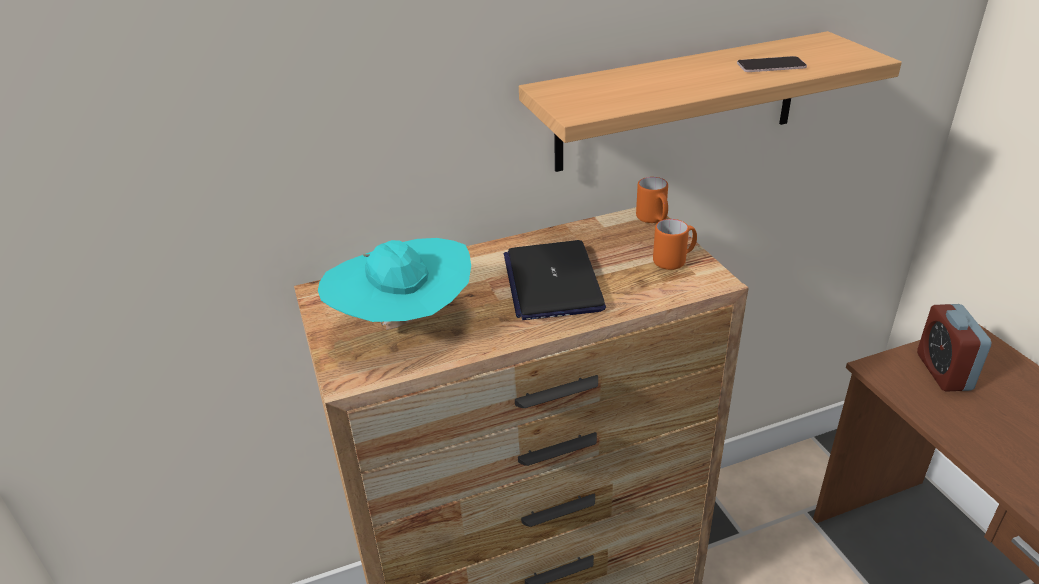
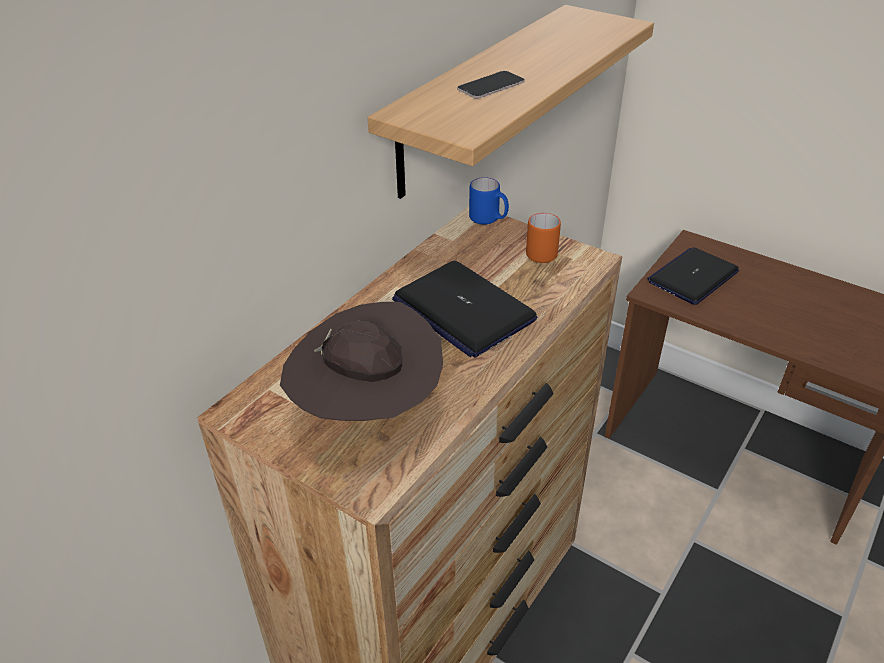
camera: 35 degrees left, 5 degrees up
(404, 325) = (368, 409): turquoise hat -> brown hat
(653, 220) = (488, 220): orange mug -> blue mug
(771, 66) = (566, 46): phone -> phone (491, 86)
(943, 371) = (693, 277): alarm clock -> laptop

